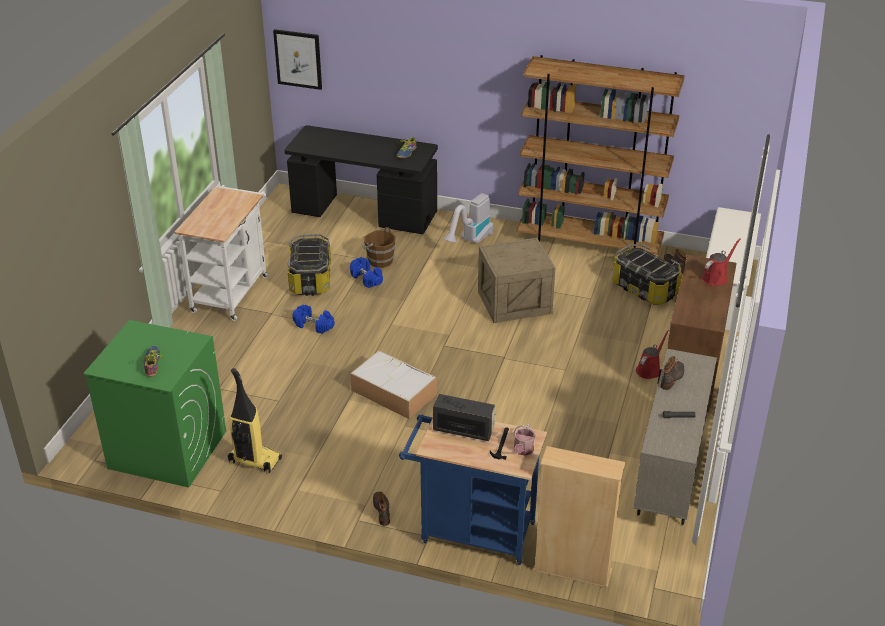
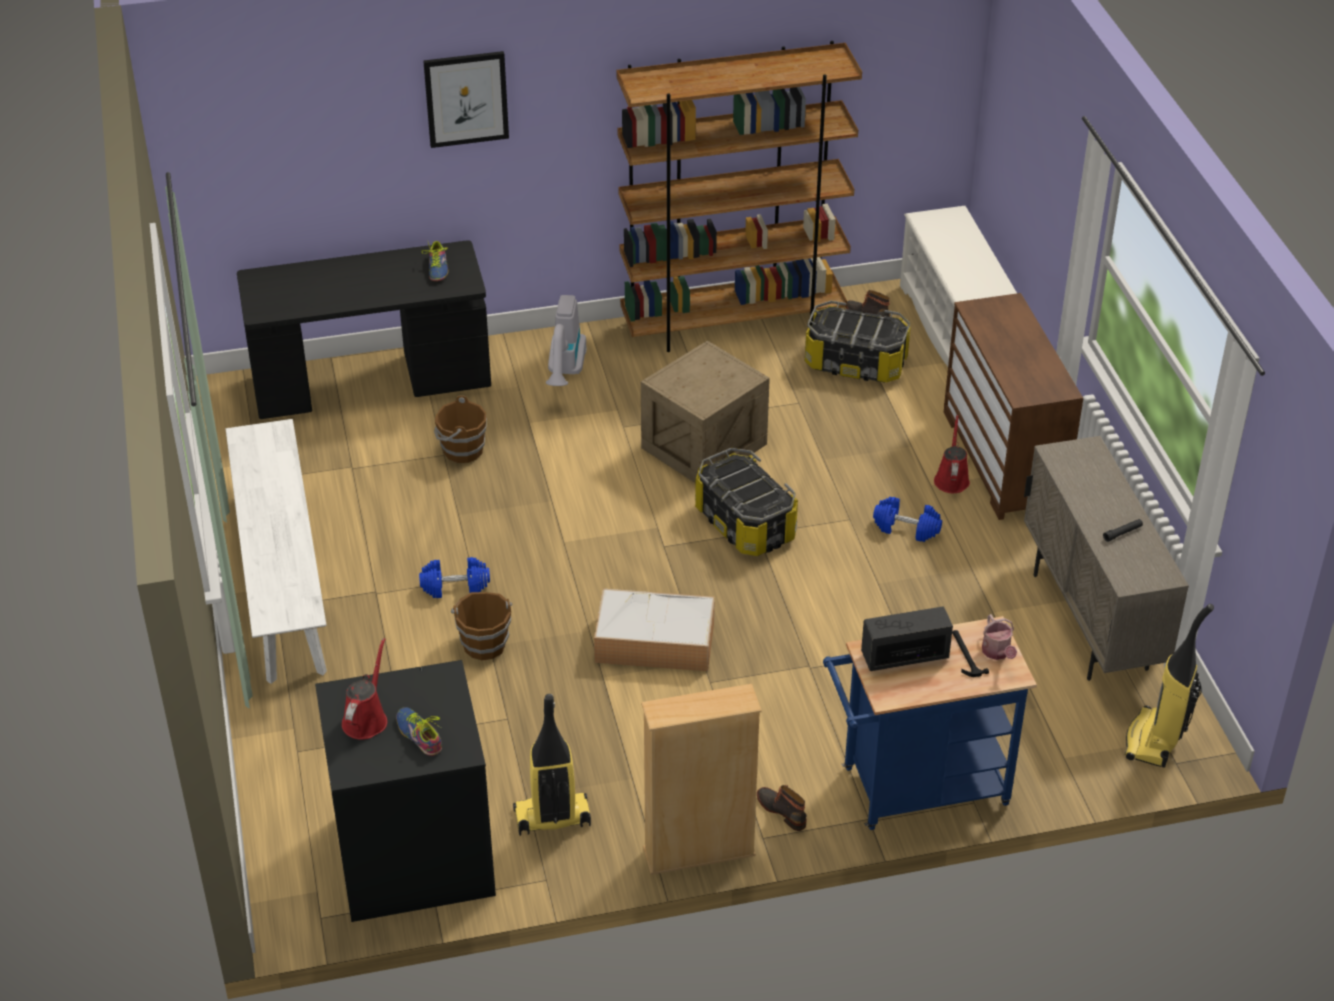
camera: 30 degrees left, 5 degrees up
(167, 449) = (413, 856): green washing machine -> black washing machine
(232, 291) = (282, 579): white cart -> white bench
(298, 59) = (214, 168): picture -> picture (466, 98)
(302, 359) = (484, 643): none -> brown bucket
(311, 279) = (386, 517): storage box -> storage box (746, 523)
(367, 279) = (468, 486): blue dumbbell -> blue dumbbell (906, 528)
(572, 570) = (1071, 784): beige bookcase -> beige bookcase (699, 852)
(651, 568) = (1154, 741): none -> vacuum cleaner
(672, 378) = (1073, 483): boot -> none
(716, 277) = (1015, 323): red watering can -> red watering can (366, 719)

